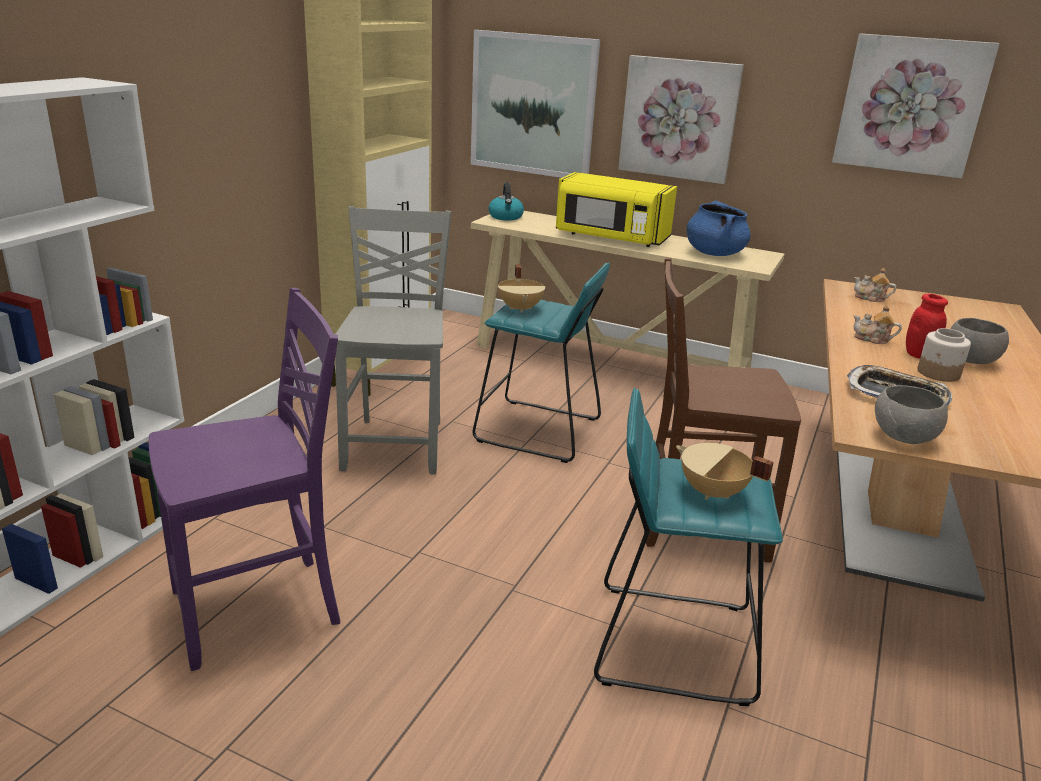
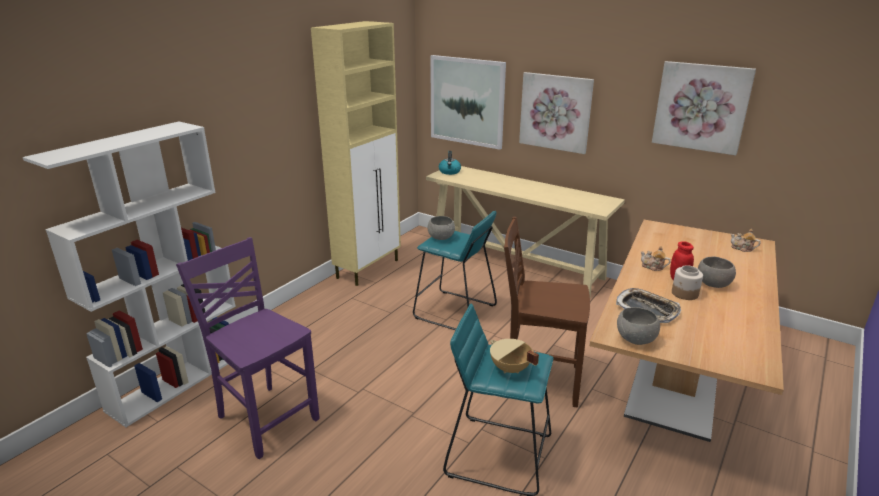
camera: 10 degrees right, 0 degrees up
(260, 609) = (266, 418): purple chair -> purple chair turned 120 degrees counterclockwise
(396, 445) = (366, 319): grey chair -> none
(521, 308) = (441, 238): beige cooking pot -> grey bowl
(610, 237) = (511, 187): yellow microwave -> none
(714, 253) = (576, 199): blue cooking pot -> none
(870, 298) = (668, 235): teapot -> teapot (742, 248)

